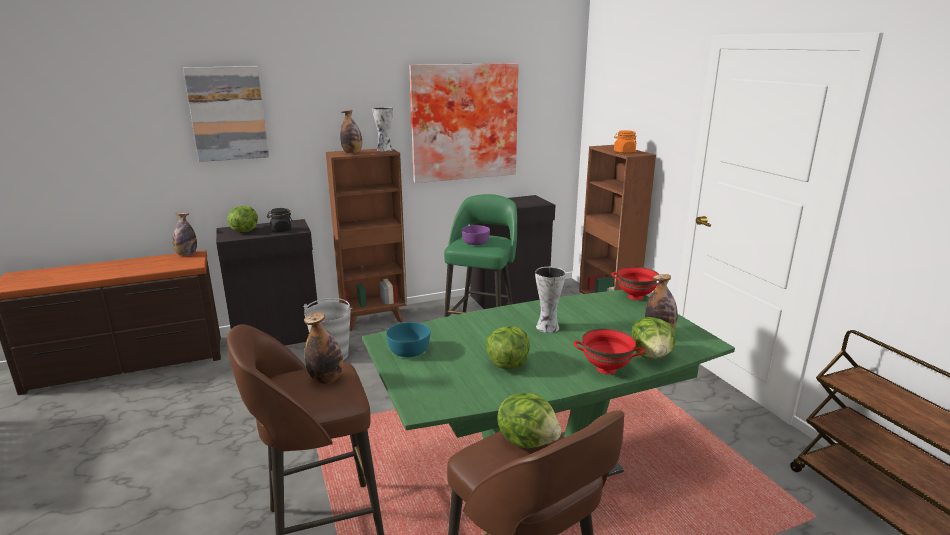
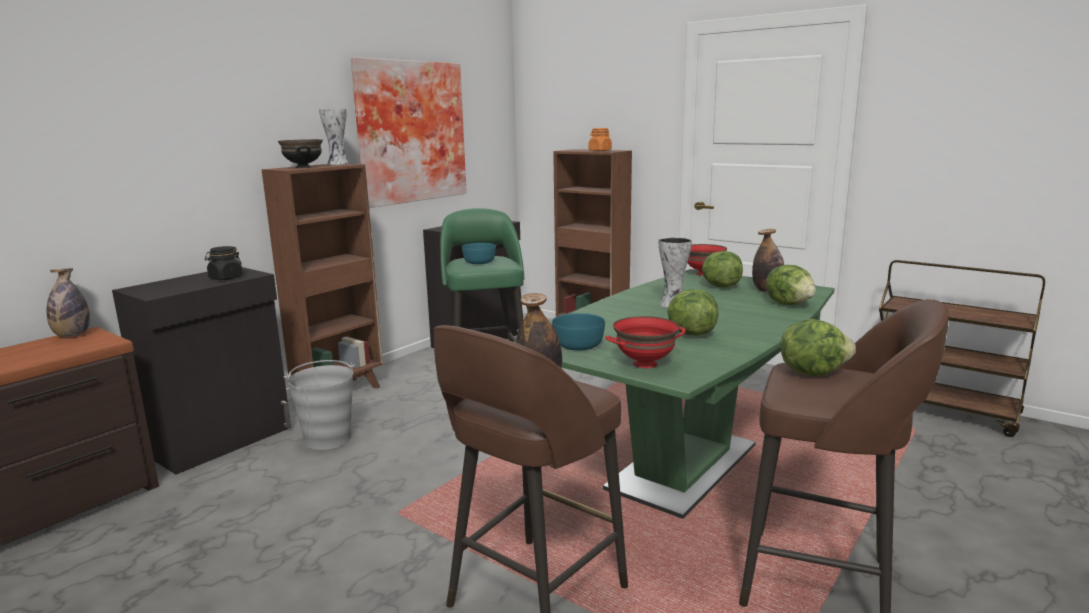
camera: 30 degrees left, 5 degrees down
(227, 114) = (120, 114): picture -> none
(244, 231) = (168, 286): lettuce -> lettuce (720, 286)
(352, 153) = (304, 167): bottle -> black bowl
(476, 242) = (480, 262): purple bowl -> turquoise bowl
(606, 369) = (774, 318): red bowl -> red bowl (645, 363)

